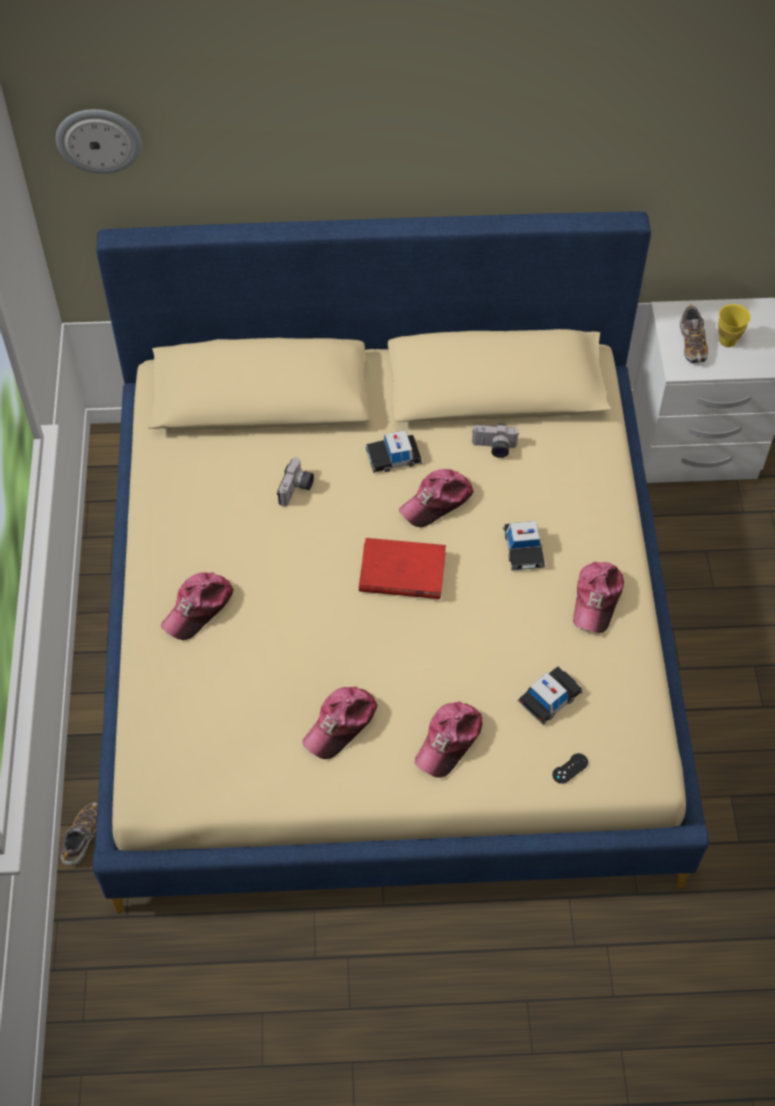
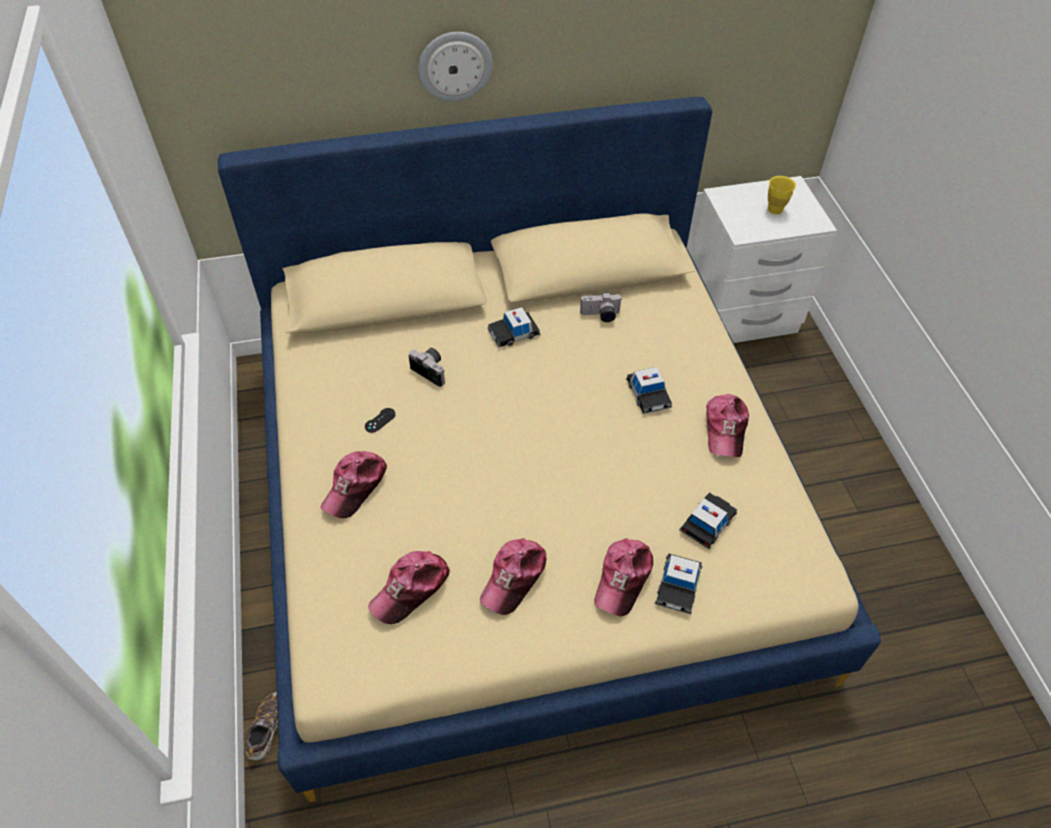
camera: 10 degrees left, 5 degrees down
(99, 139) = (207, 55): wall clock -> wall clock (455, 66)
(297, 490) = (432, 370): camera -> camera turned 60 degrees counterclockwise
(401, 572) = (542, 428): red book -> none
(437, 502) = (561, 365): cap -> cap (411, 589)
(502, 756) = (678, 586): none -> toy car
(570, 768) = (745, 587): black game controller -> black game controller (380, 420)
(692, 343) = (747, 215): shoe -> none

